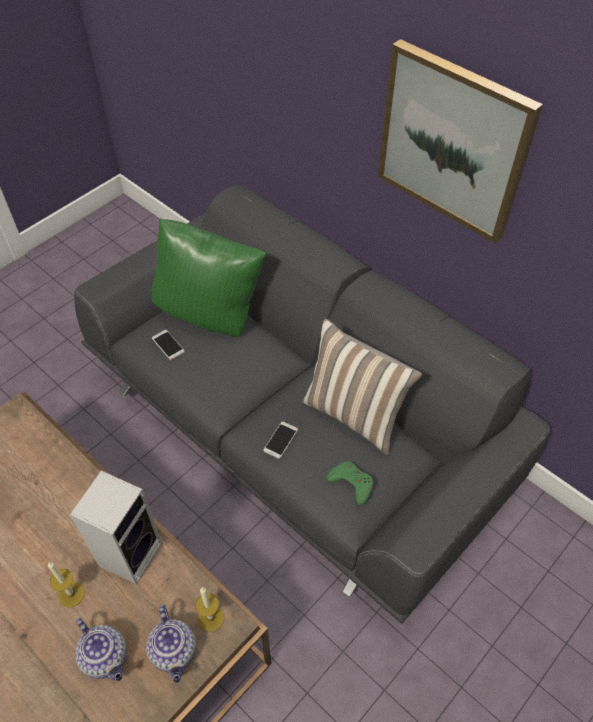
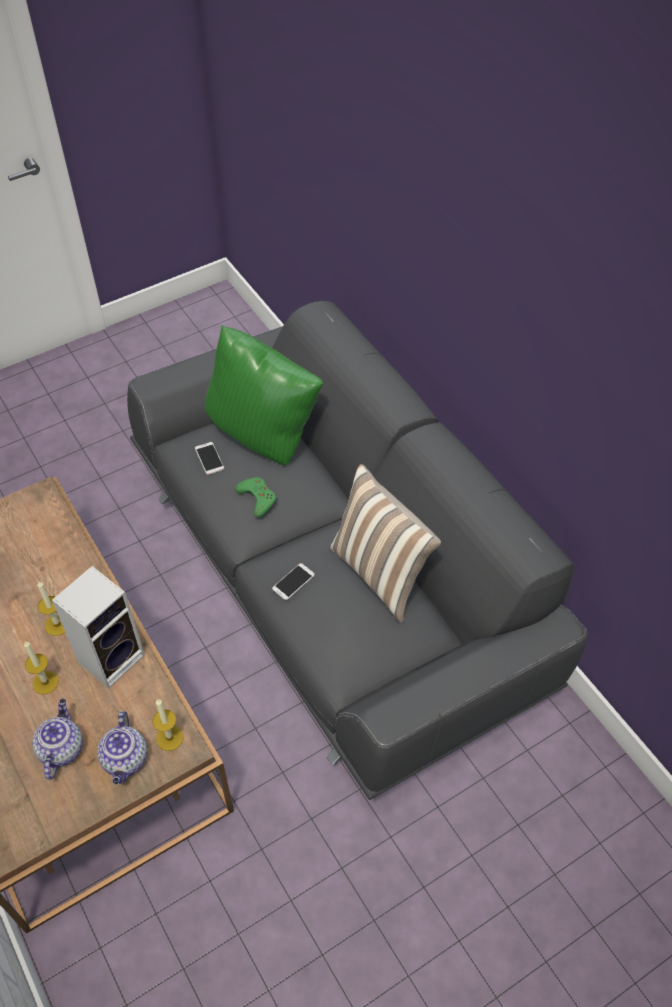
camera: 15 degrees right, 0 degrees up
(67, 533) = (57, 625): none -> candle
(106, 657) = (61, 748): teapot -> teapot turned 150 degrees counterclockwise
(351, 483) = (351, 642): green game controller -> green game controller (257, 498)
(453, 142) = (514, 307): picture -> none

